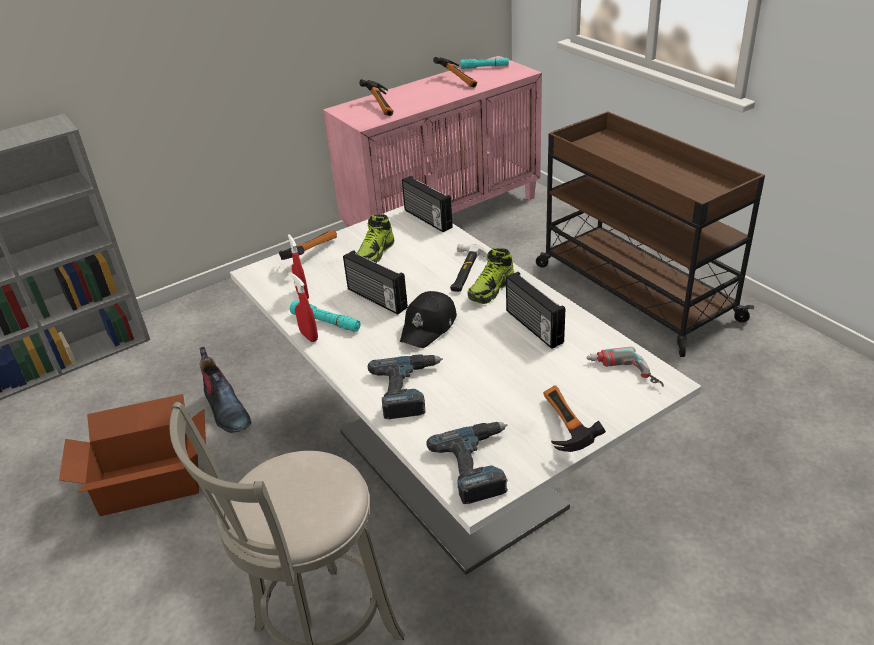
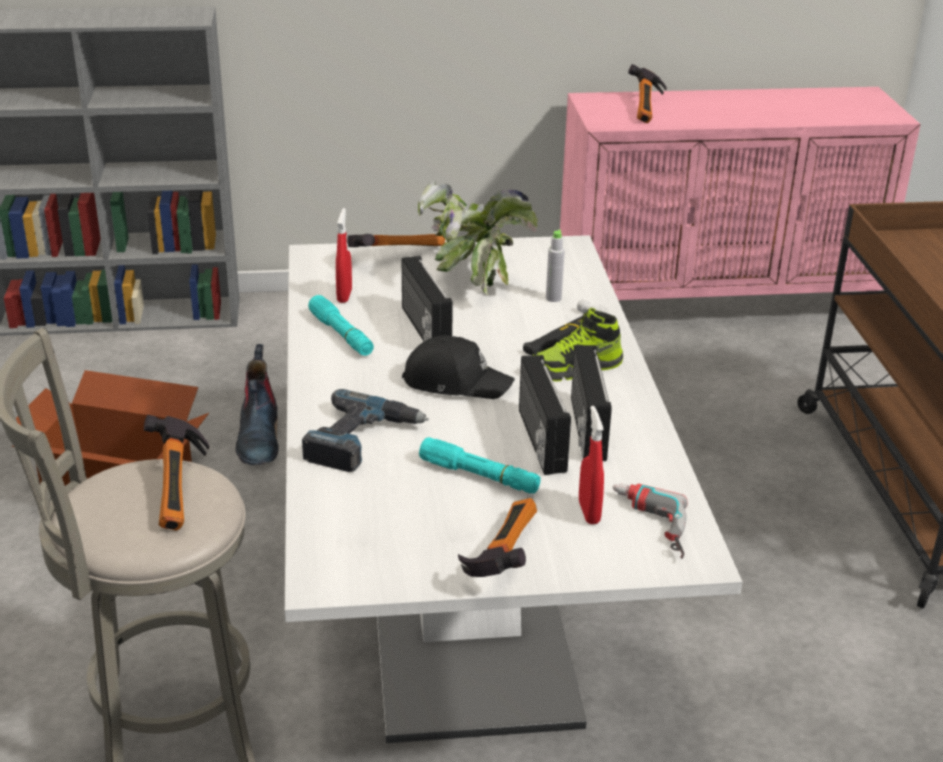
camera: 25 degrees right, 5 degrees down
(309, 336) = (308, 342): red spray bottle -> red spray bottle (589, 512)
(375, 253) = (474, 279): shoe -> potted plant
(427, 219) = (578, 260): radio -> radio (539, 440)
(429, 326) = (456, 382): black cap -> black cap turned 135 degrees counterclockwise
(435, 249) = (553, 298): none -> grey bottle
(460, 80) = (787, 104): hammer -> hammer (182, 490)
(478, 465) = (359, 551): power drill -> none
(484, 67) = (841, 97): turquoise flashlight -> turquoise flashlight (479, 476)

